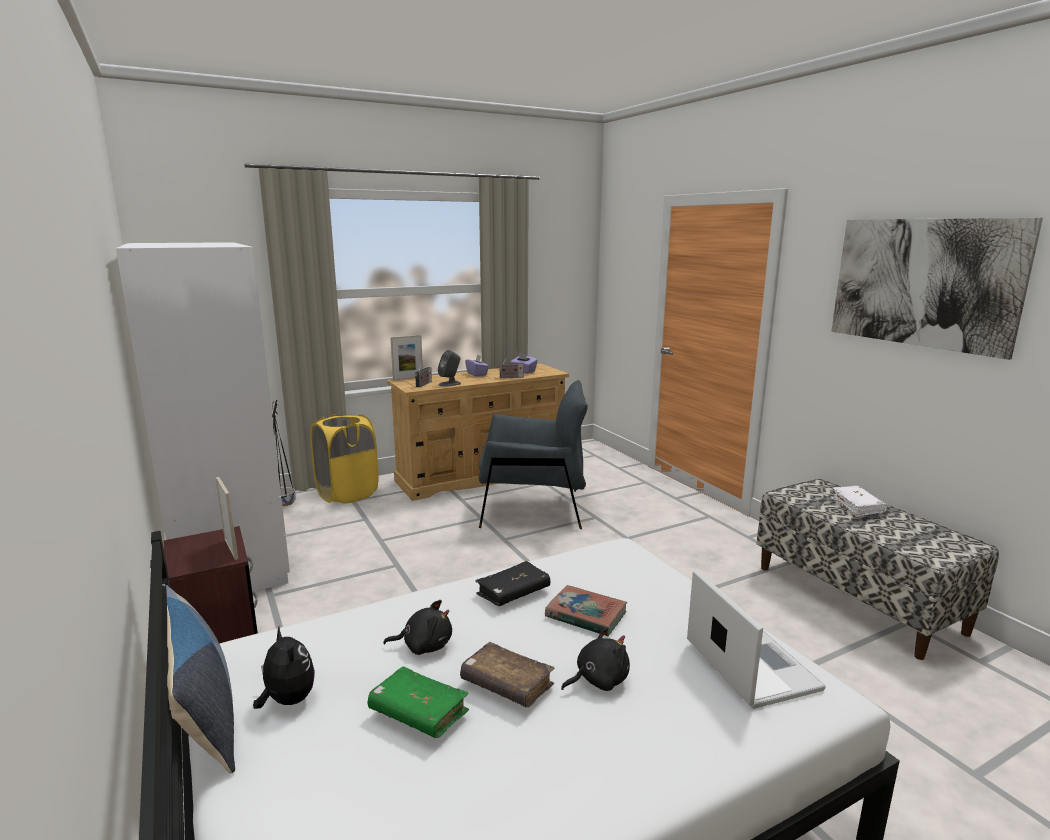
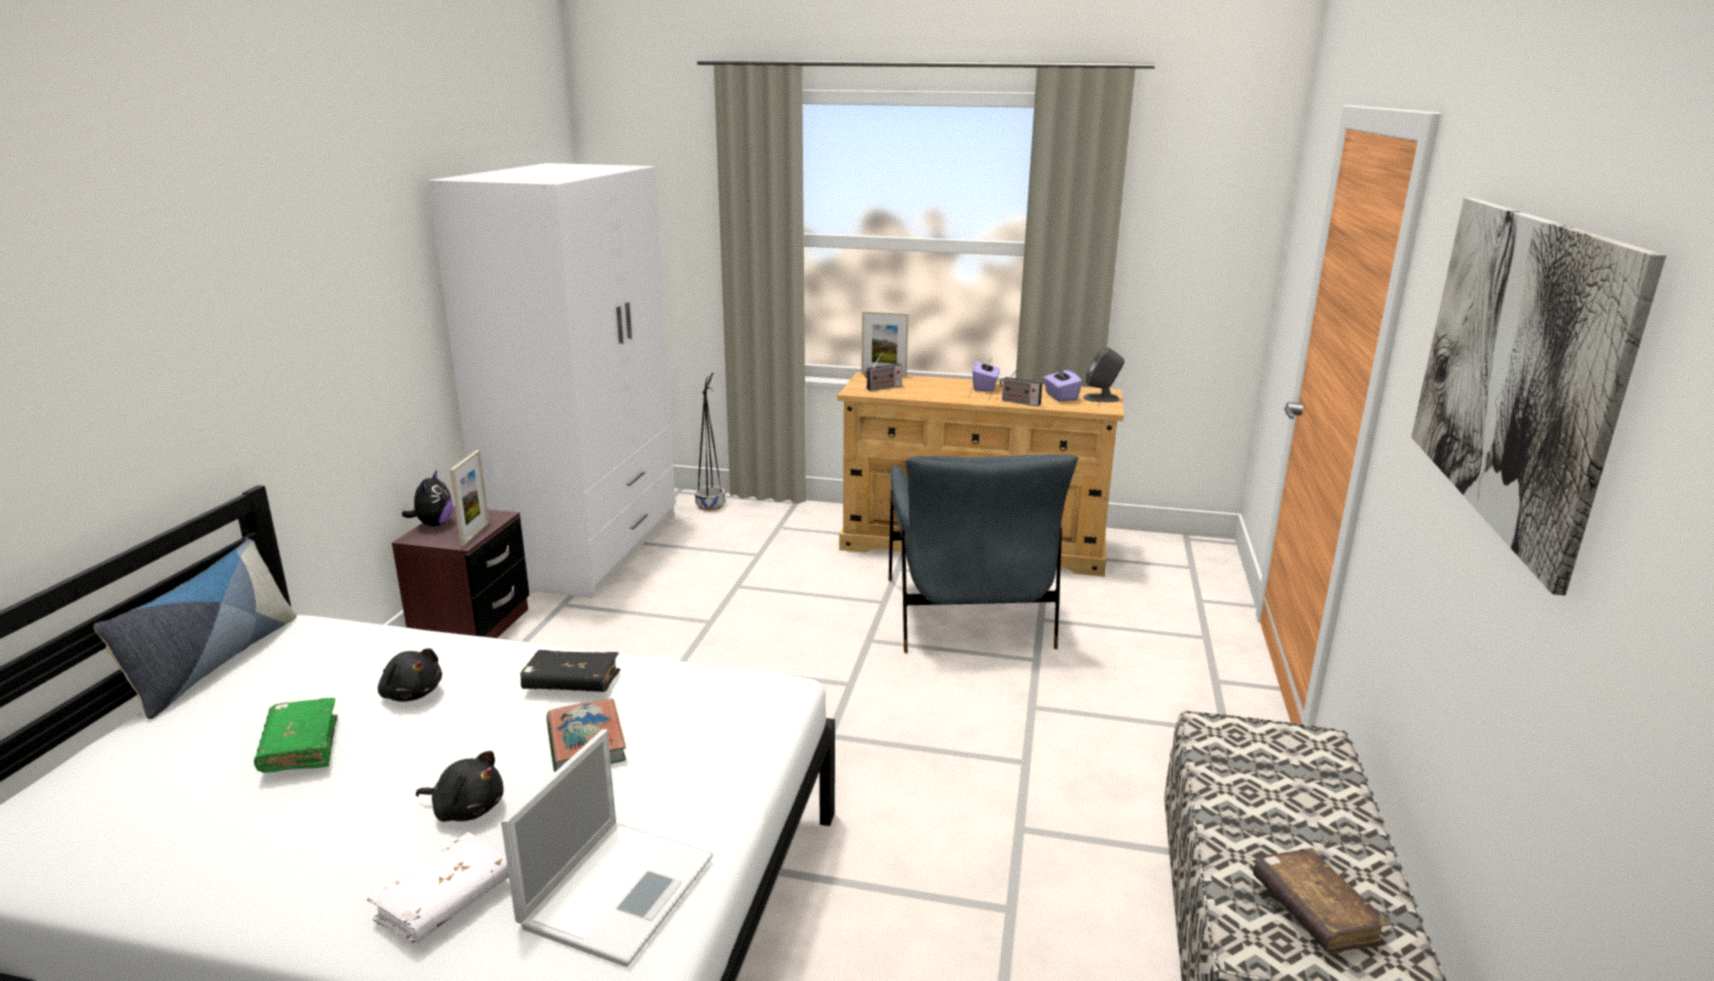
camera: 40 degrees right, 5 degrees up
(287, 700) = (261, 685): plush toy -> plush toy (433, 524)
(347, 494) = (784, 517): yellow laundry basket -> none
(450, 384) = (916, 394): grey speaker -> grey speaker (1101, 398)
(506, 684) = (393, 764): brown book -> brown book (1315, 912)
(532, 508) = (968, 614): grey armchair -> grey armchair turned 45 degrees clockwise
(857, 507) = (1306, 804): white book -> white book (446, 901)

